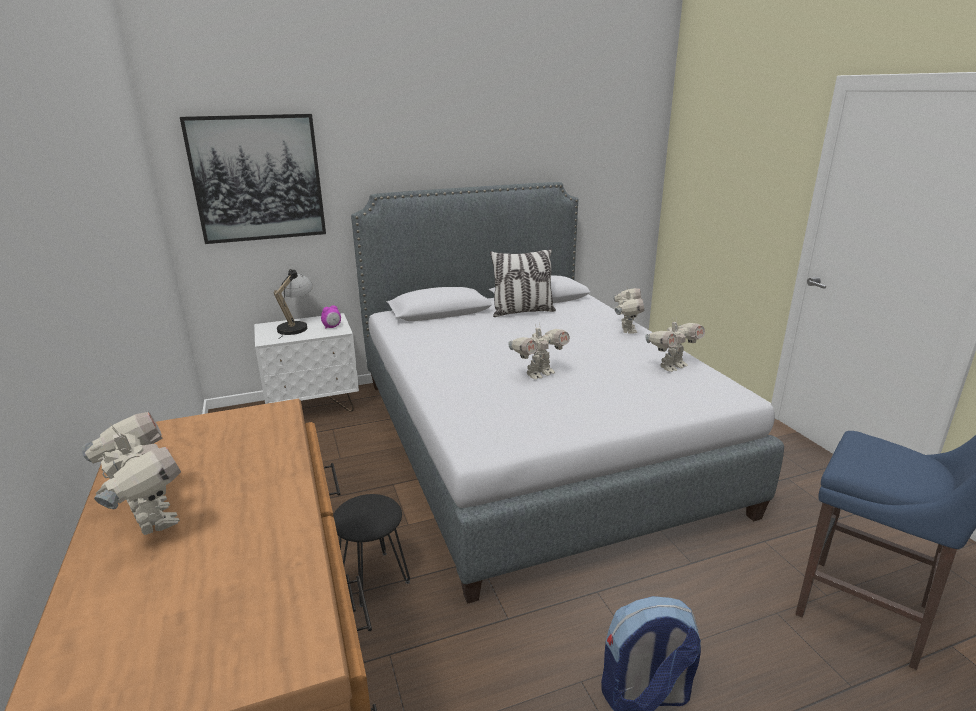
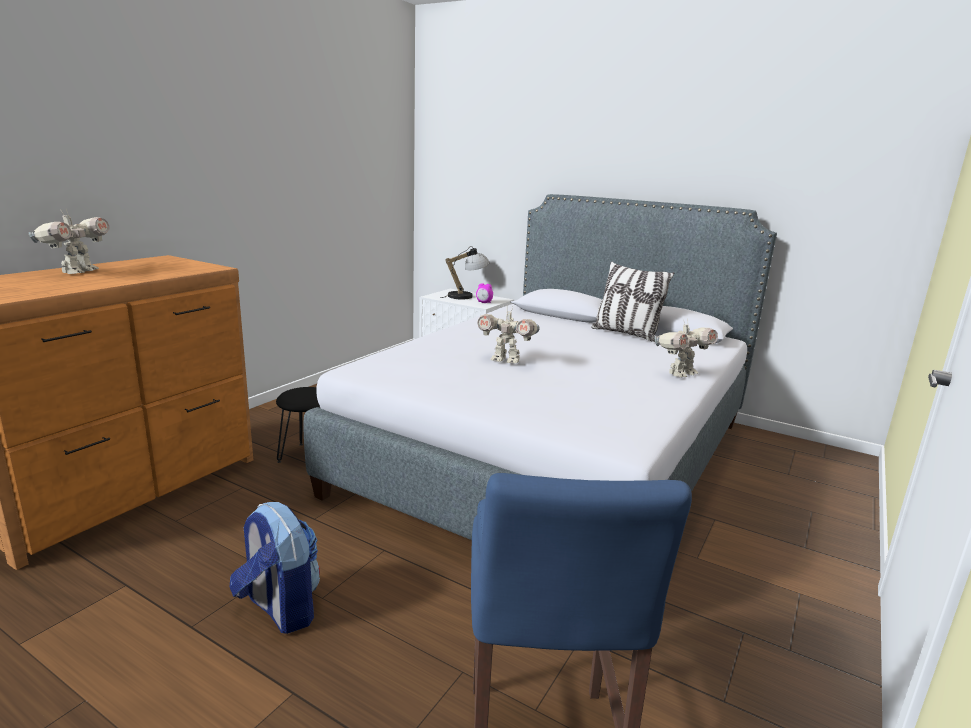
camera: 50 degrees right, 5 degrees down
(257, 178) = (473, 170): picture -> none
(671, 366) = (632, 404): toy robot -> none

